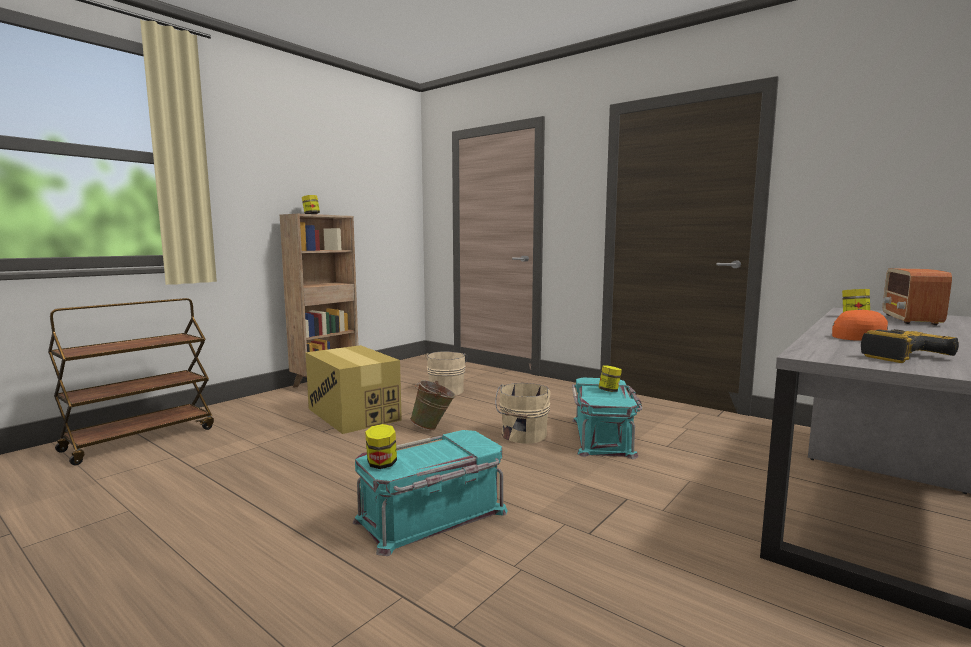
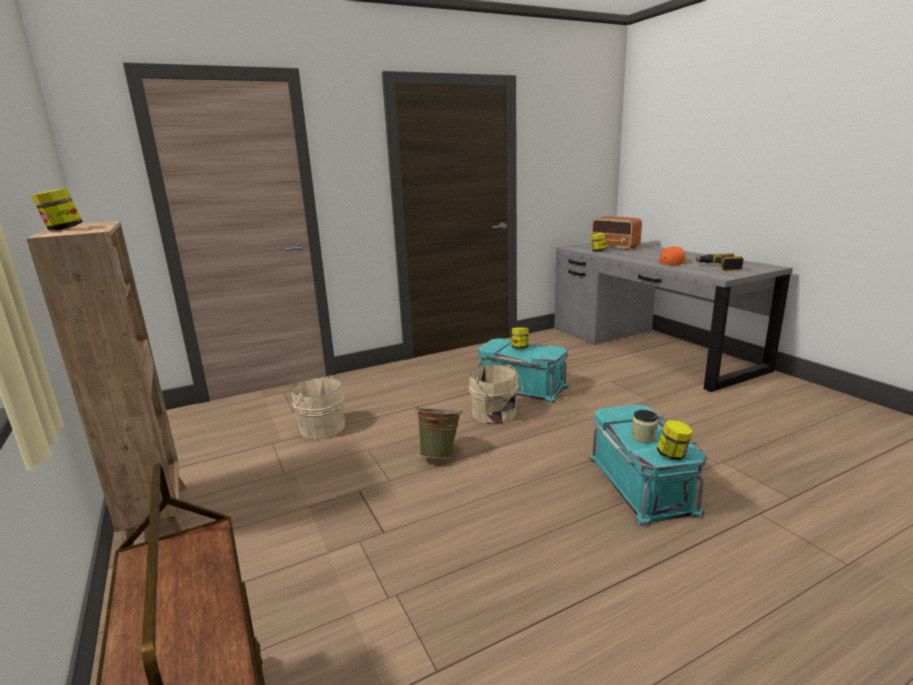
camera: 65 degrees left, 10 degrees up
(353, 414) = (339, 502): cardboard box -> none
(423, 454) = (643, 437): none -> jar

